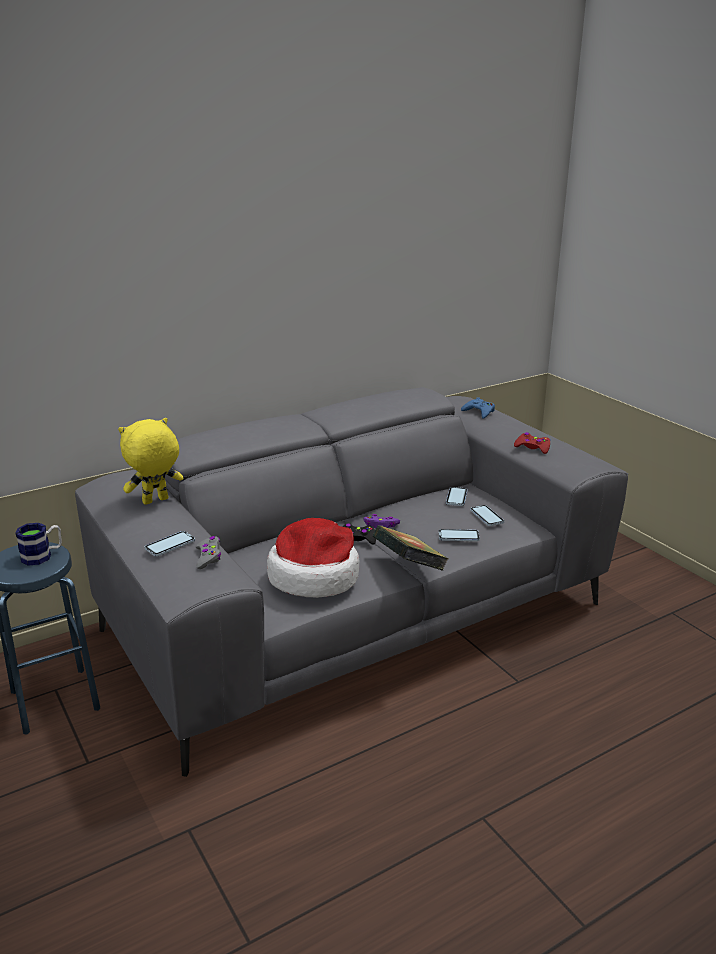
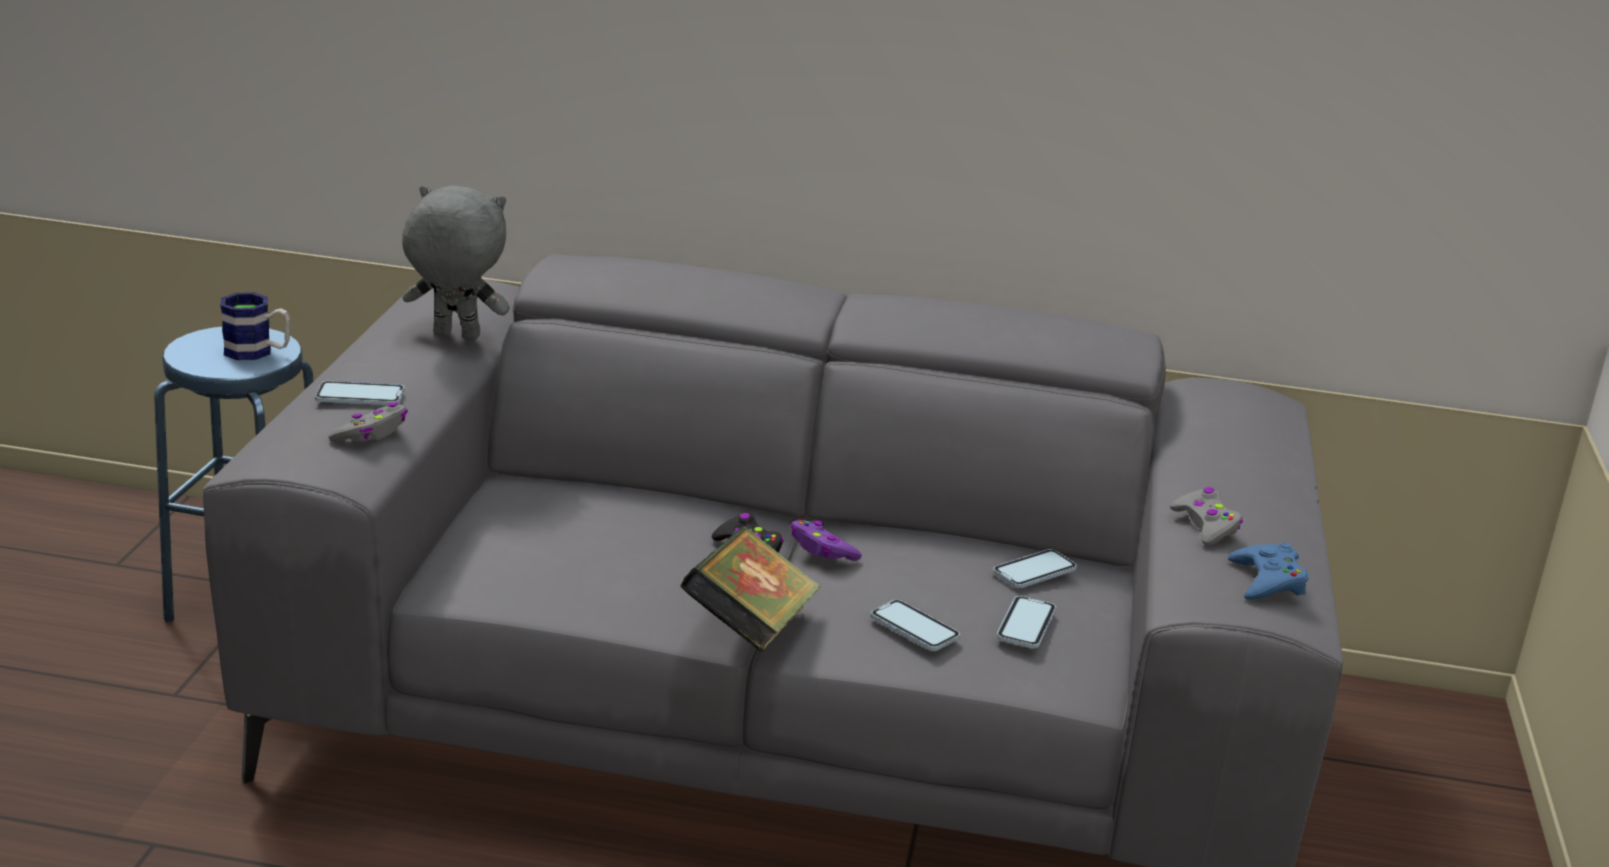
camera: 40 degrees right, 0 degrees up
(155, 501) = (455, 336): yellow plush toy -> grey plush toy
(315, 576) = (584, 564): hat -> none
(479, 412) = (1237, 428): blue game controller -> blue game controller (1267, 581)
(532, 447) = (1206, 526): red game controller -> grey game controller

